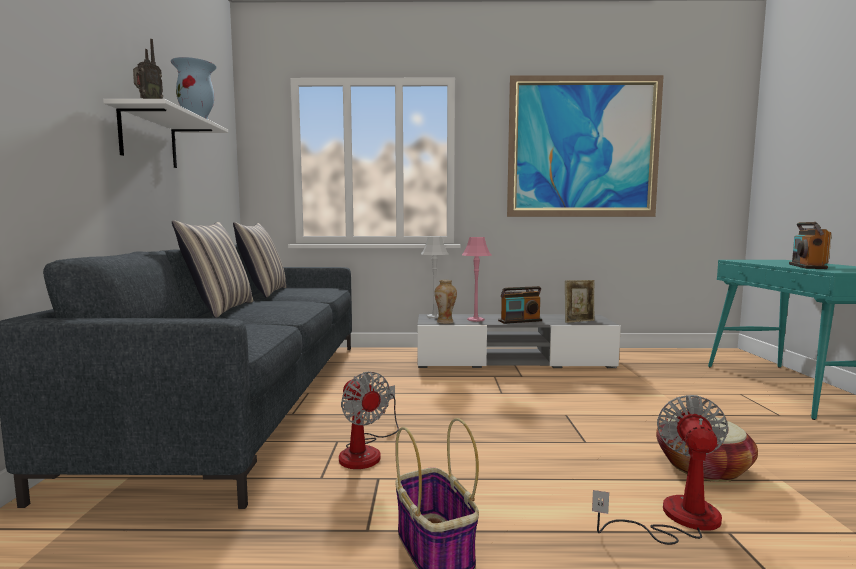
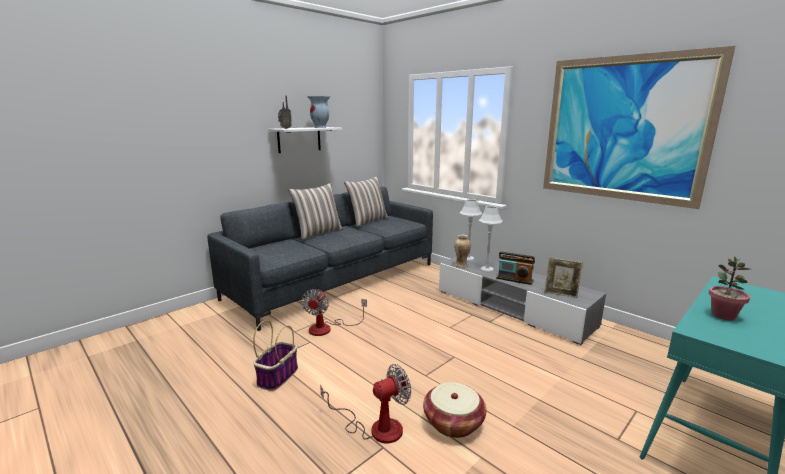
camera: 45 degrees right, 10 degrees up
(476, 319) = (487, 269): pink table lamp -> grey table lamp
(806, 266) = (723, 316): radio -> potted plant

